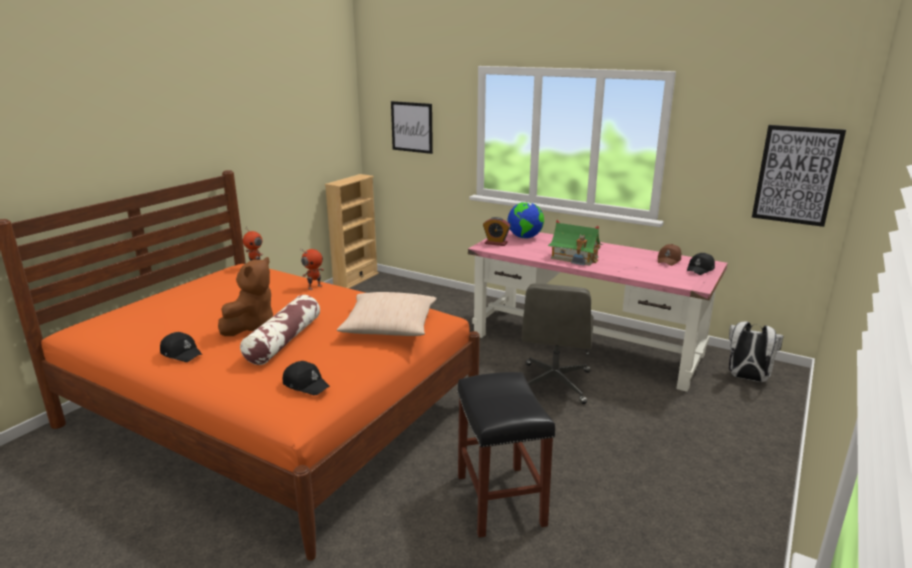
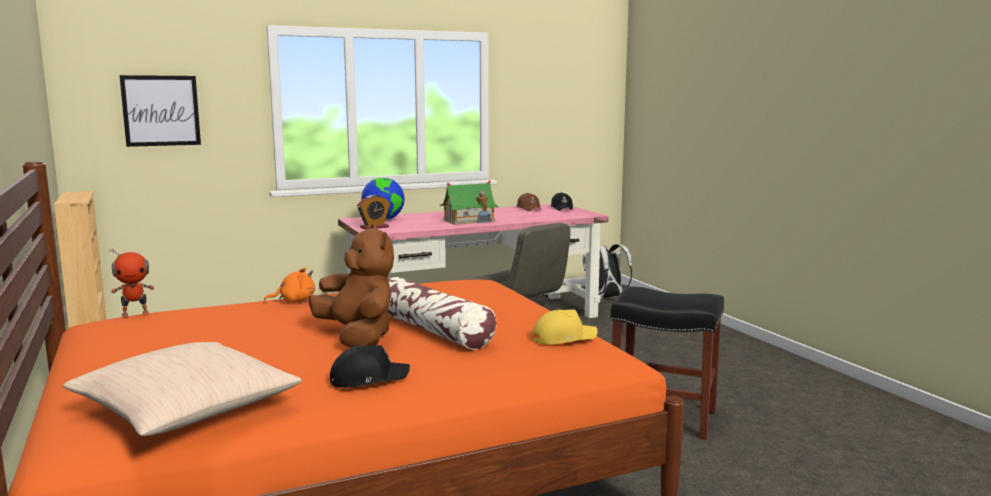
camera: 55 degrees left, 10 degrees down
(306, 384) = (563, 338): black cap -> yellow cap
(314, 287) = (294, 301): toy robot -> orange plush toy
(389, 326) = (477, 294): beige pillow -> beige pillow (186, 410)
(796, 175) = (588, 119): picture -> none

